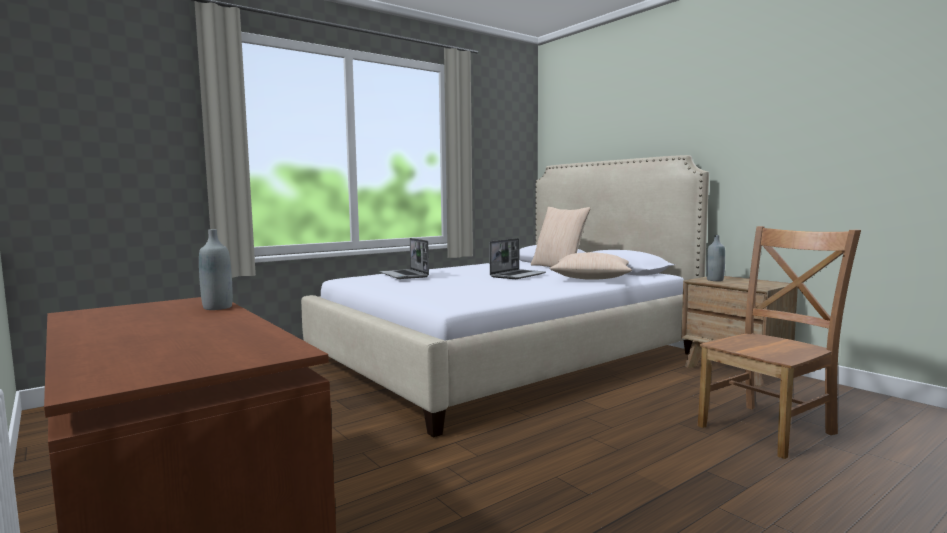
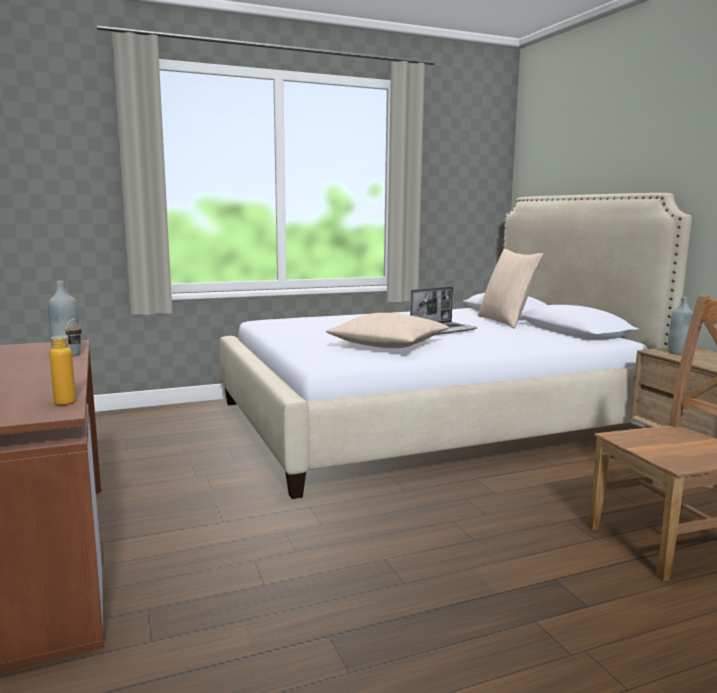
camera: 15 degrees right, 5 degrees up
(289, 341) = (71, 400): none -> bottle
(405, 275) = (321, 322): laptop -> none
(591, 278) = (524, 339): beige pillow -> beige pillow (389, 345)

